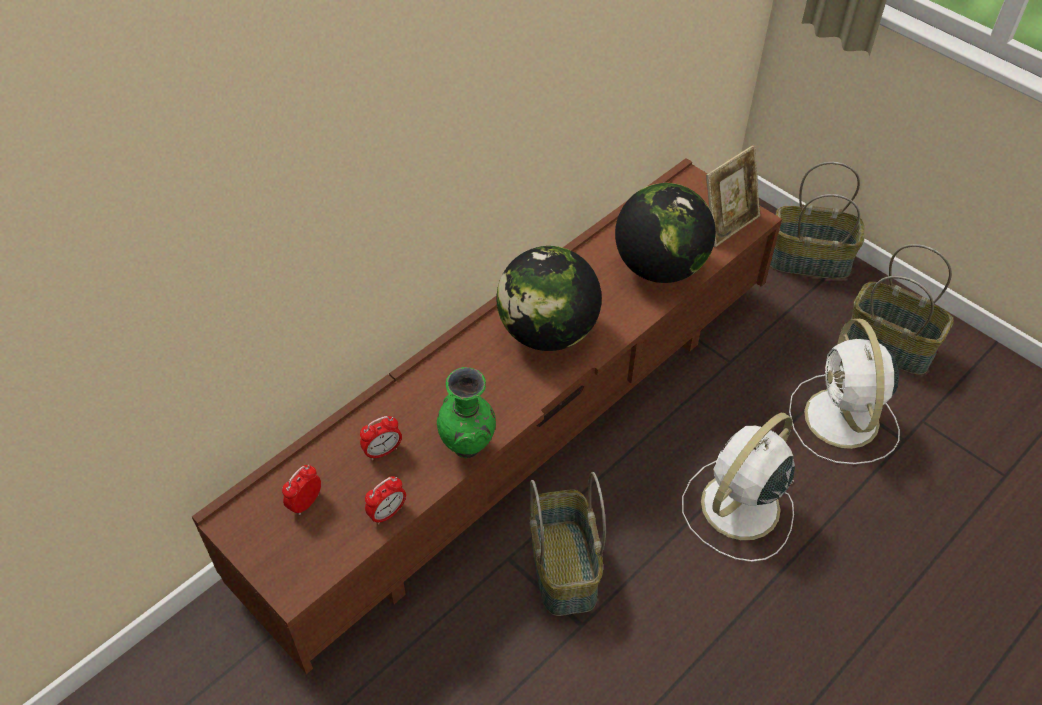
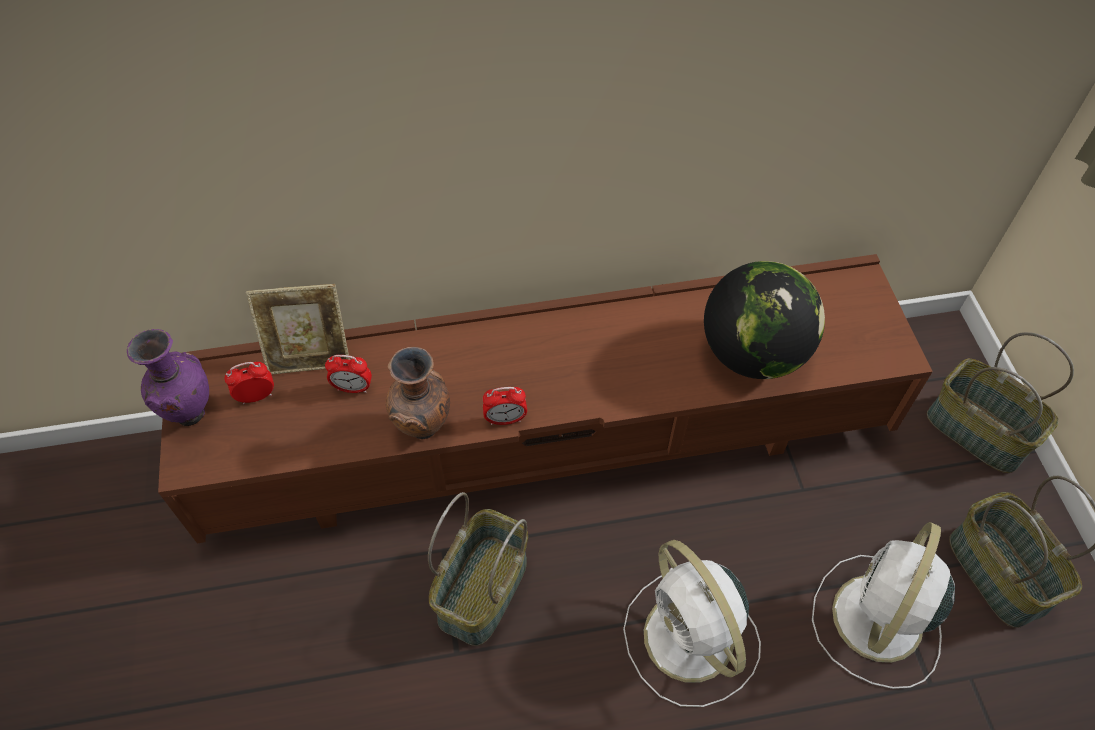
camera: 35 degrees right, 5 degrees up
(257, 548) = (190, 413): none -> purple vase
(387, 513) = (310, 446): alarm clock -> alarm clock (505, 419)
(469, 449) = (424, 429): green vase -> brown vase
(547, 332) = (587, 359): globe -> none
(728, 224) = (864, 346): picture frame -> picture frame (310, 357)
(738, 508) = (691, 641): white fan -> white fan turned 105 degrees counterclockwise

